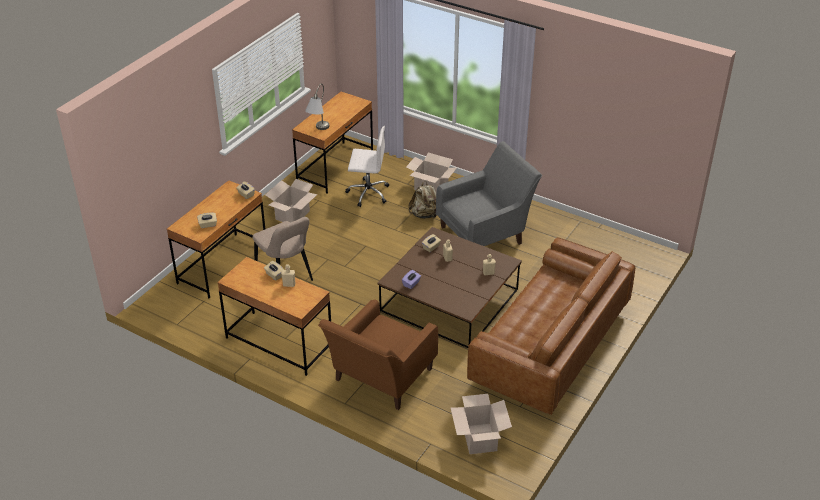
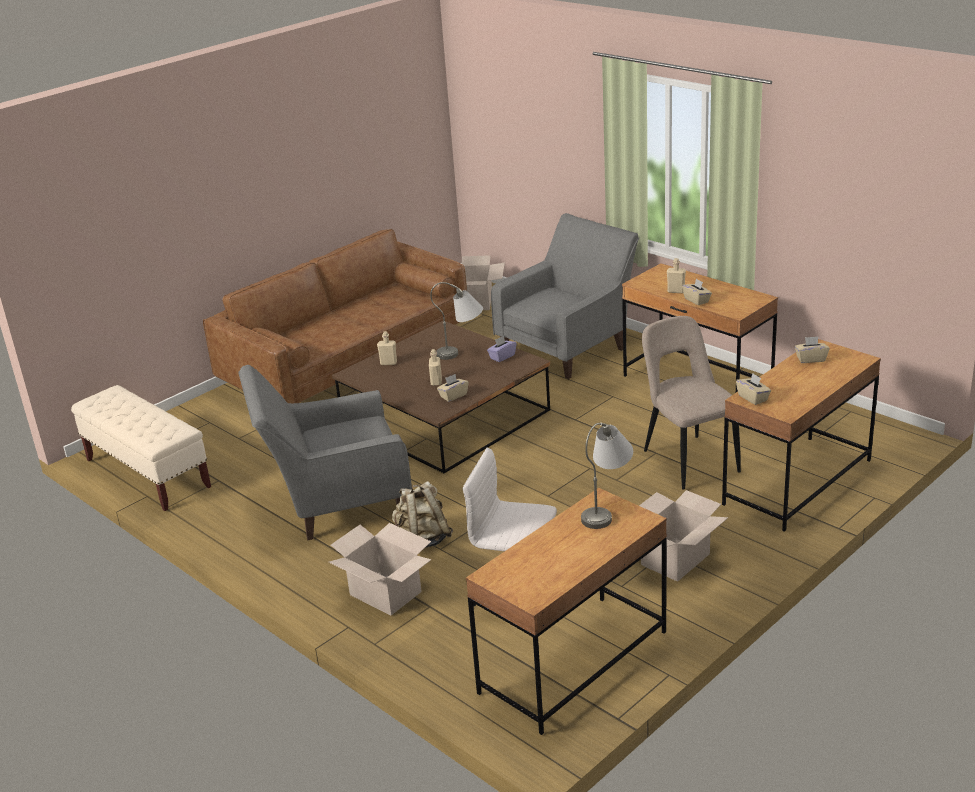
camera: 165 degrees left, 10 degrees down
(380, 379) = (568, 347): brown armchair -> grey armchair
(441, 286) = (462, 353): none -> grey table lamp
(612, 241) = (147, 473): none -> beige bench

